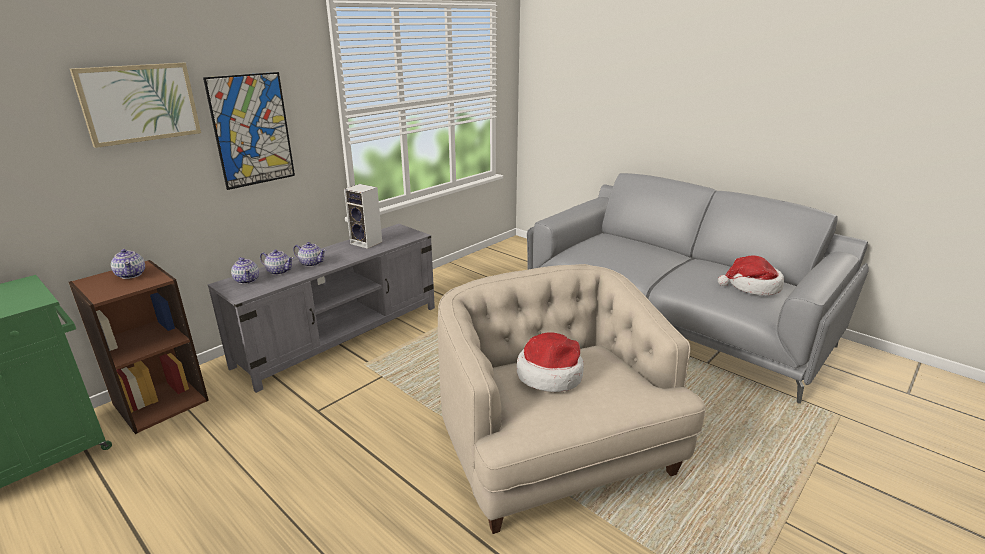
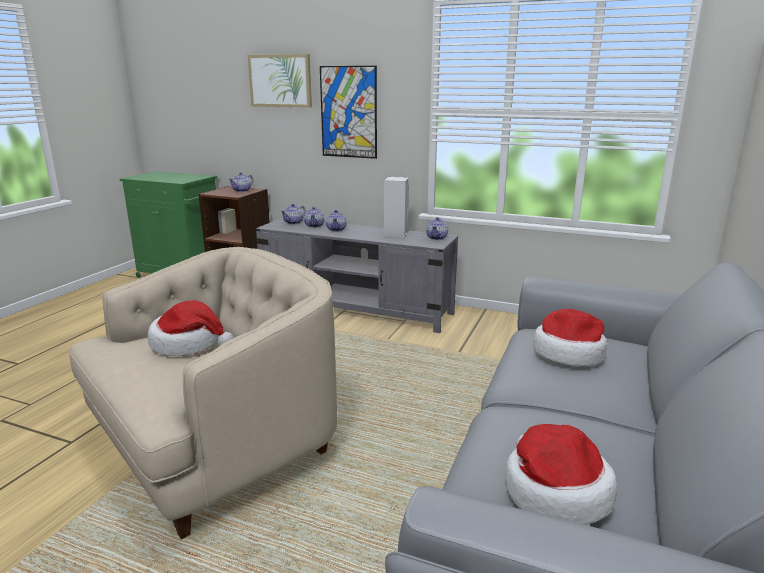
camera: 70 degrees right, 5 degrees down
(398, 231) = (437, 238): none -> teapot
(616, 249) = (569, 353): none -> hat

